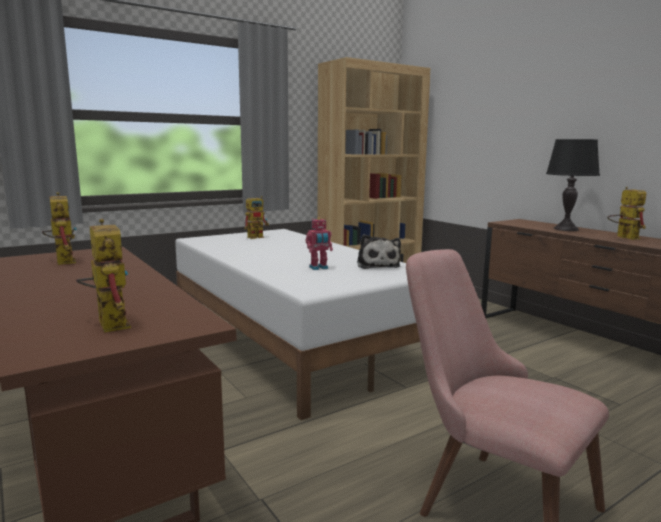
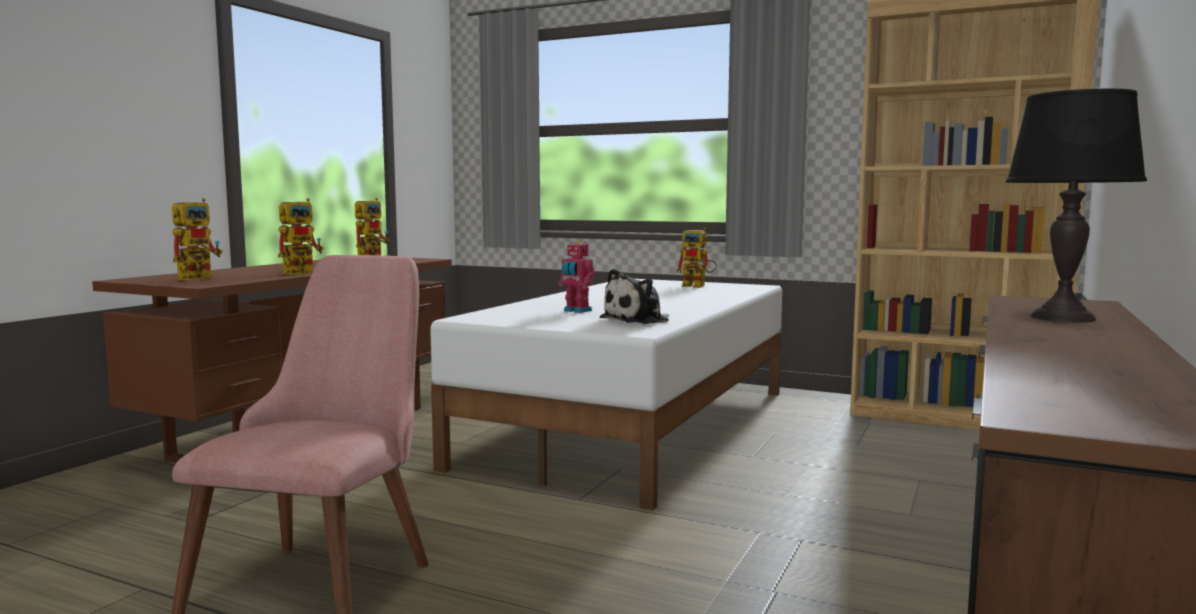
camera: 60 degrees right, 5 degrees down
(622, 237) = (1083, 340): toy robot -> toy robot (303, 272)

